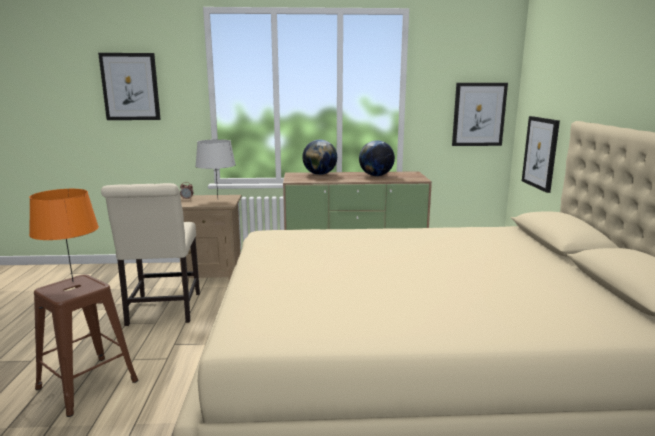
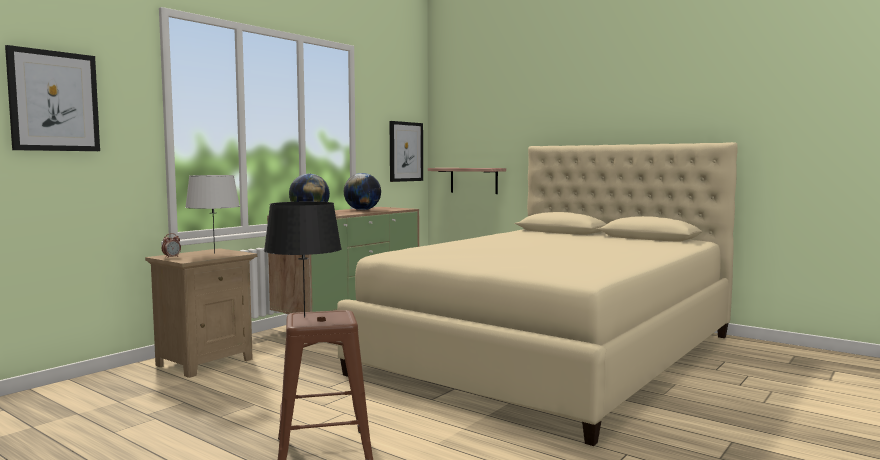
camera: 50 degrees left, 10 degrees down
(73, 282) = (305, 317): orange table lamp -> black table lamp
(162, 312) = (235, 397): beige chair -> none
(540, 153) = (474, 180): picture -> shelf

